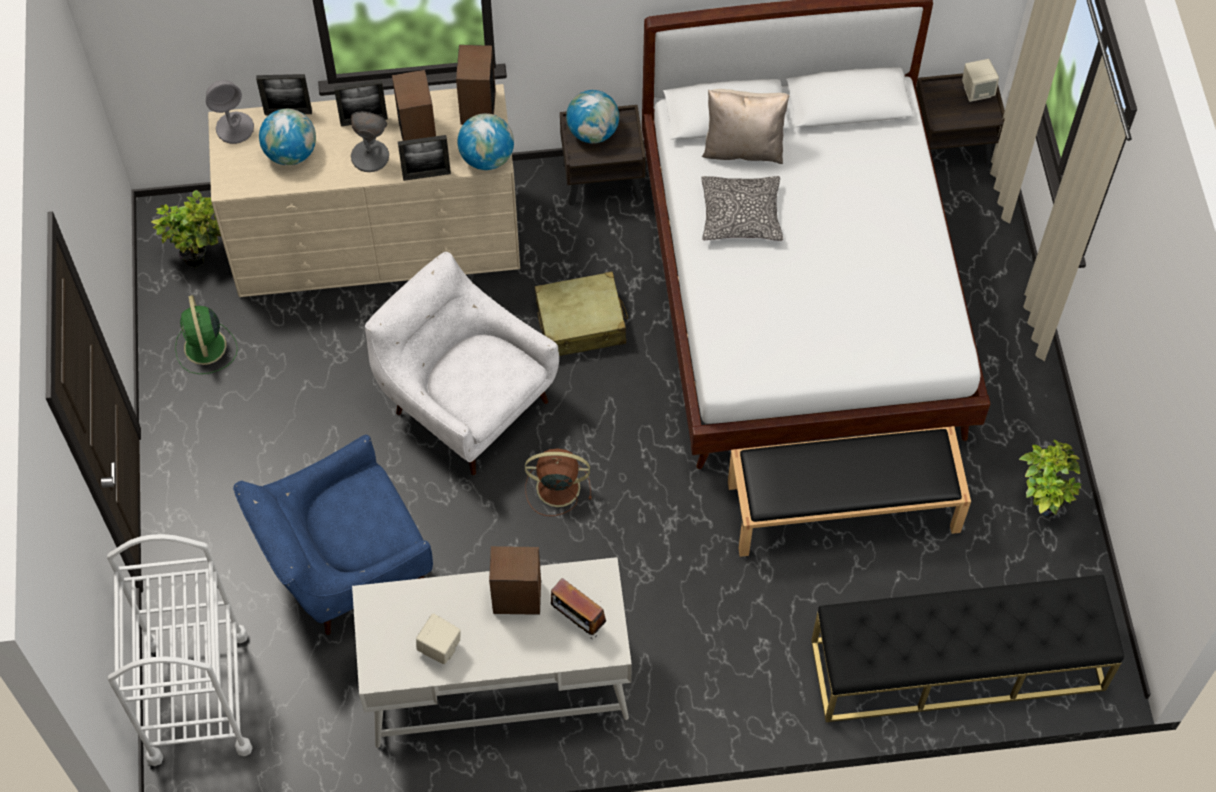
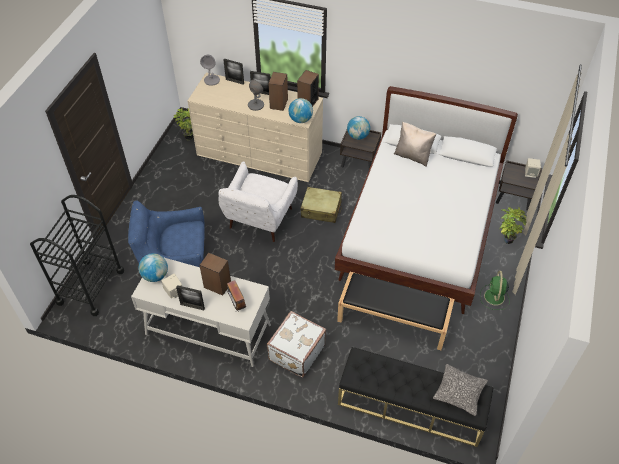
camera: 25 degrees right, 10 degrees down
(197, 696) = (90, 287): white cart -> black cart
(205, 348) = (173, 167): green fan -> green fan (494, 297)
(291, 153) = (227, 94): globe -> globe (155, 276)
(426, 175) = (273, 118): picture frame -> picture frame (192, 306)
(466, 402) = (259, 221): white armchair -> white armchair turned 135 degrees counterclockwise
(556, 487) = (276, 265): brown fan -> none
(694, 654) = (295, 352): none -> white suitcase
(741, 215) = (398, 179): pillow -> pillow (459, 392)
(1041, 503) = (485, 353): potted plant -> potted plant (507, 238)

